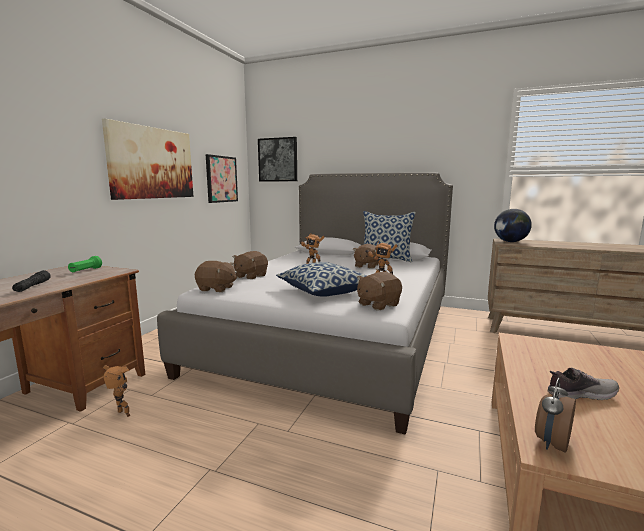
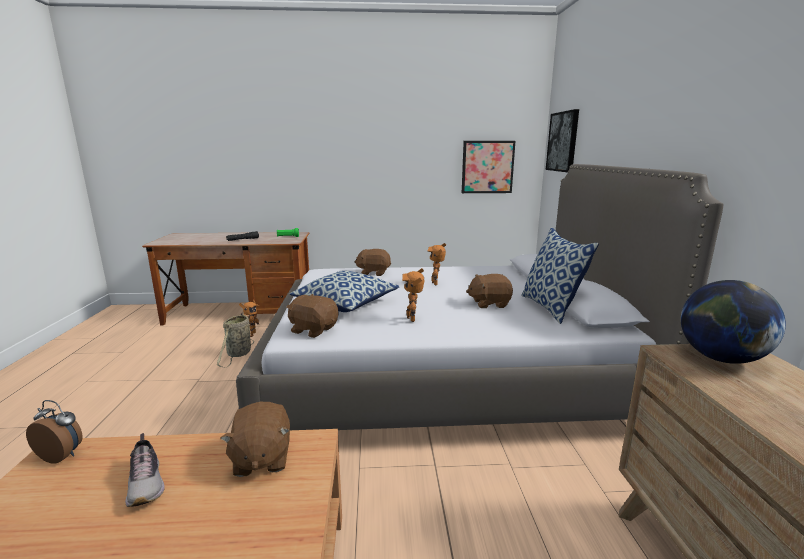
camera: 65 degrees right, 5 degrees up
(152, 163) = (389, 154): picture -> none
(174, 430) = (238, 354): none -> basket
(216, 289) = (324, 273): brown plush toy -> brown plush toy (261, 458)

